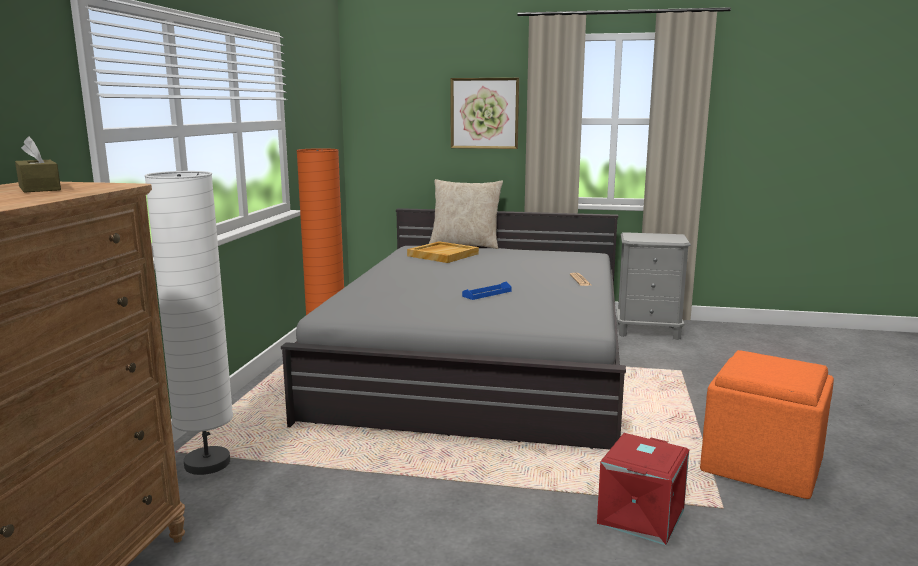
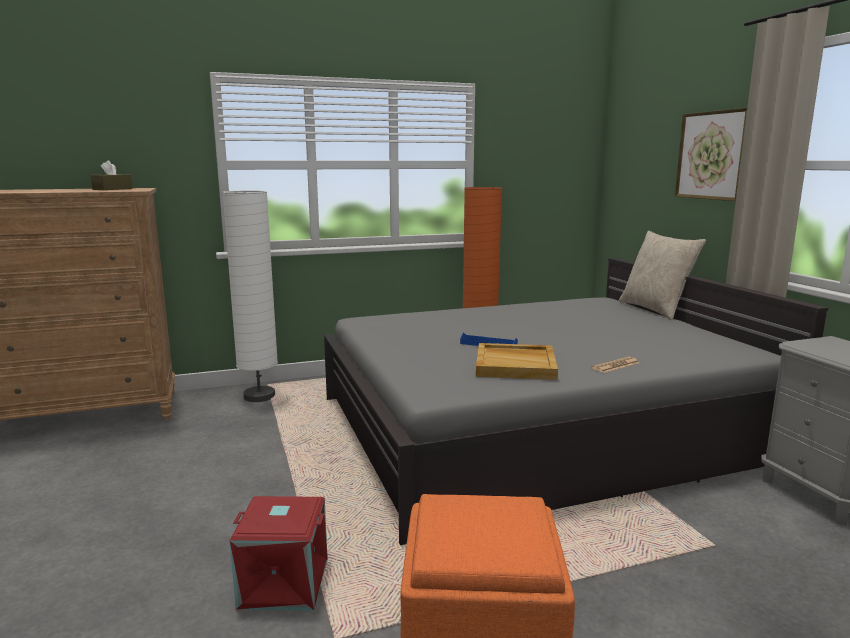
camera: 60 degrees right, 0 degrees up
(443, 255) = (595, 310): beige tray -> beige tray (516, 365)

